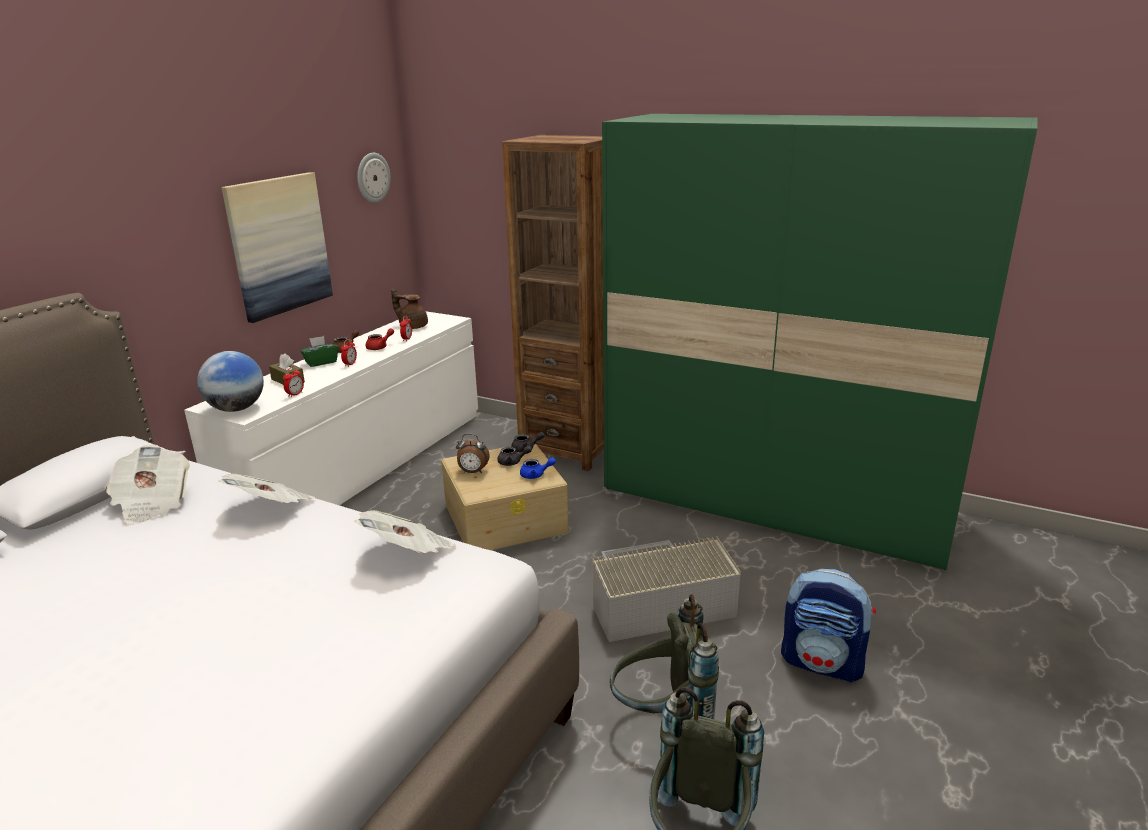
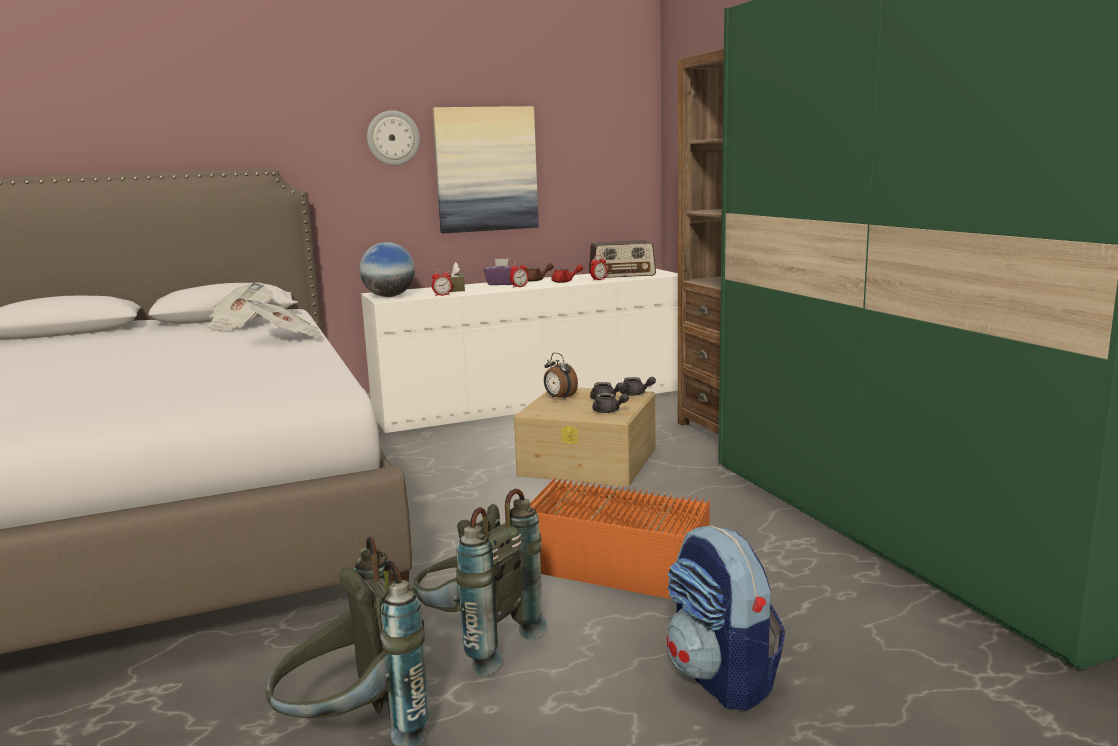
camera: 40 degrees right, 10 degrees down
(321, 362) = (502, 284): green tissue box -> purple tissue box
(372, 177) = (610, 122): wall clock -> wall clock (393, 138)
(409, 553) = (303, 372): newspaper -> none
(412, 326) = (622, 274): brown teapot -> radio
(536, 475) = (609, 411): blue teapot -> grey teapot
(655, 602) = (622, 561): grey storage box -> orange storage box

